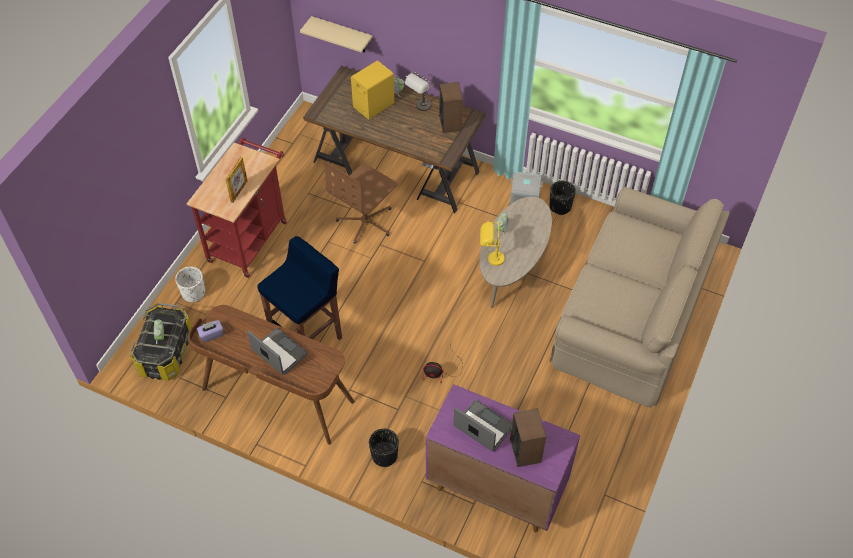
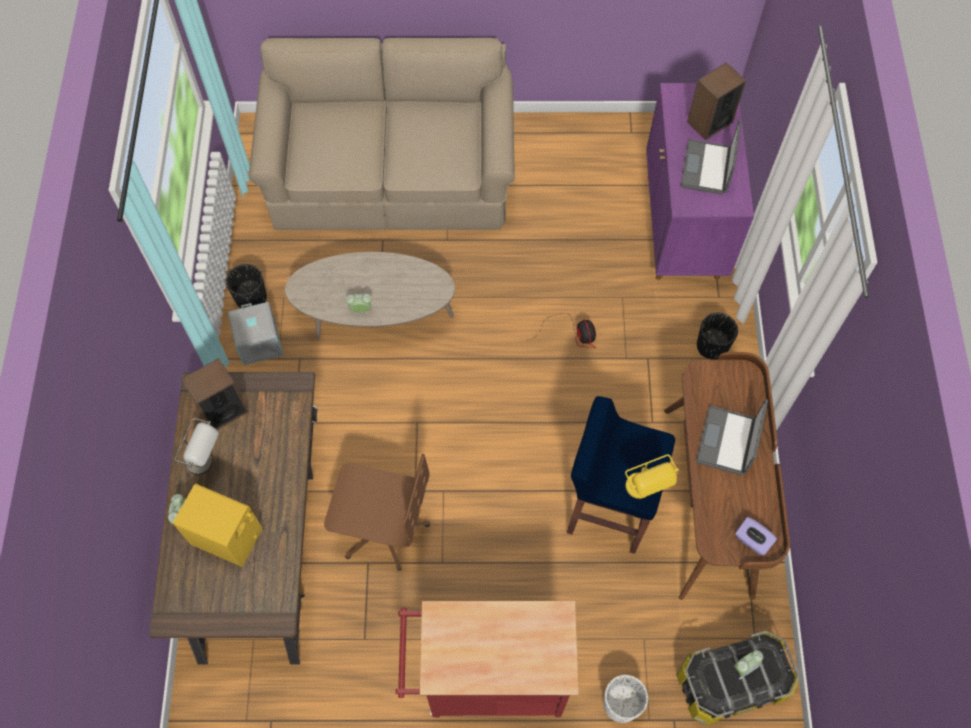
camera: 115 degrees left, 10 degrees up
(239, 191) = (515, 625): picture frame -> none
(342, 35) = (121, 616): beige shelf -> none
(490, 259) = (417, 304): yellow table lamp -> yellow table lamp (643, 494)

